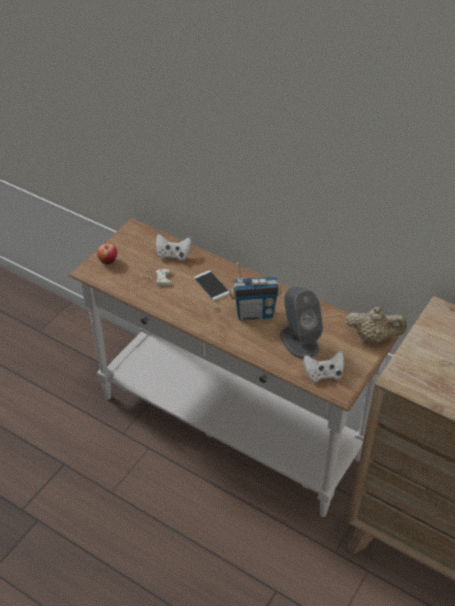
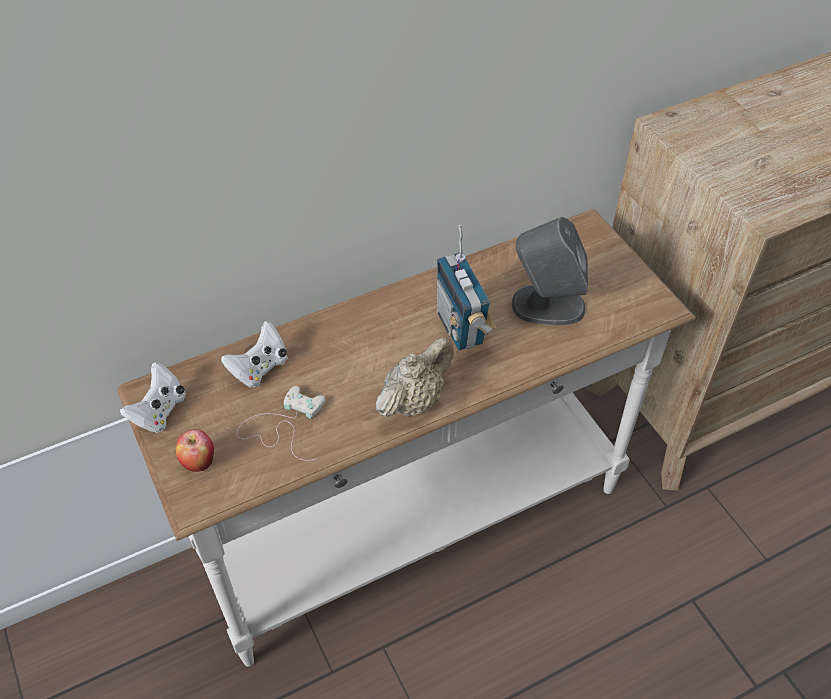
camera: 60 degrees left, 5 degrees up
(211, 286) = (366, 351): phone -> none
(254, 313) = (461, 328): radio -> radio turned 135 degrees clockwise
(323, 374) = (623, 309): white game controller -> white game controller (159, 411)
(373, 337) = (587, 231): beige teapot -> beige teapot (414, 400)

